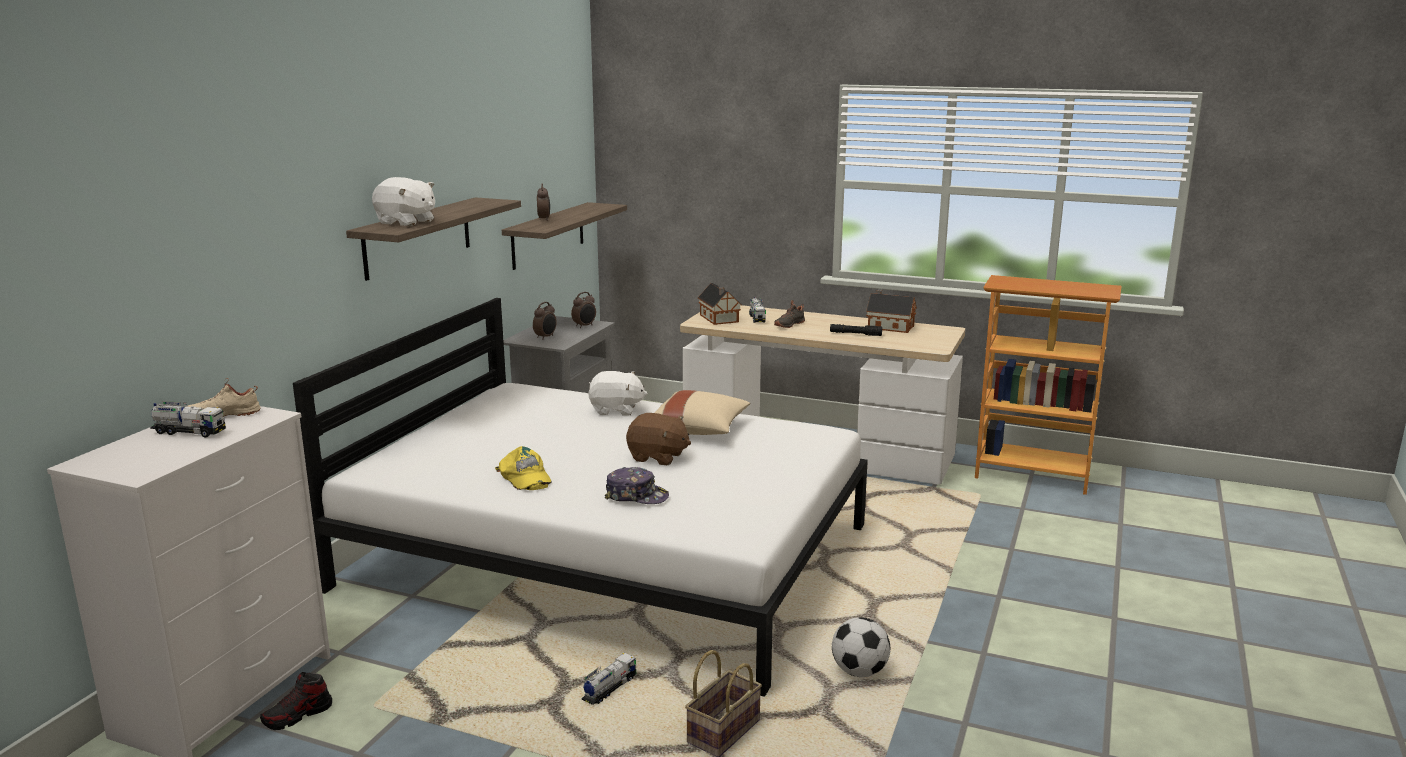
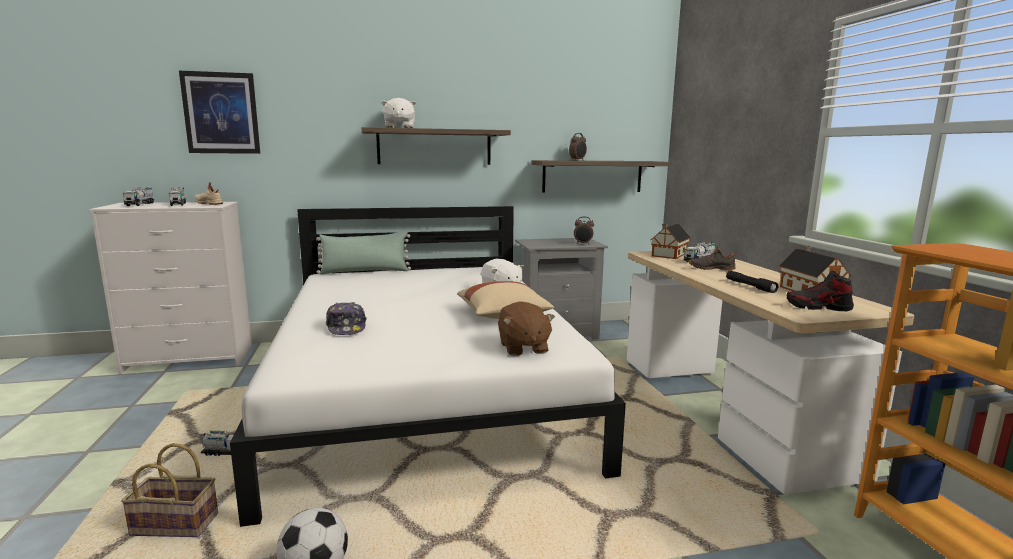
camera: 55 degrees right, 5 degrees down
(131, 454) = (140, 204): none -> toy truck
(175, 251) = (221, 113): none -> picture
(298, 715) = (172, 379): shoe -> shoe (818, 307)
(391, 448) = (365, 271): none -> green pillow
(524, 477) = (351, 299): yellow cap -> none
(546, 337) = (542, 242): alarm clock -> none
(658, 457) = (431, 317): brown plush toy -> brown plush toy (523, 348)

